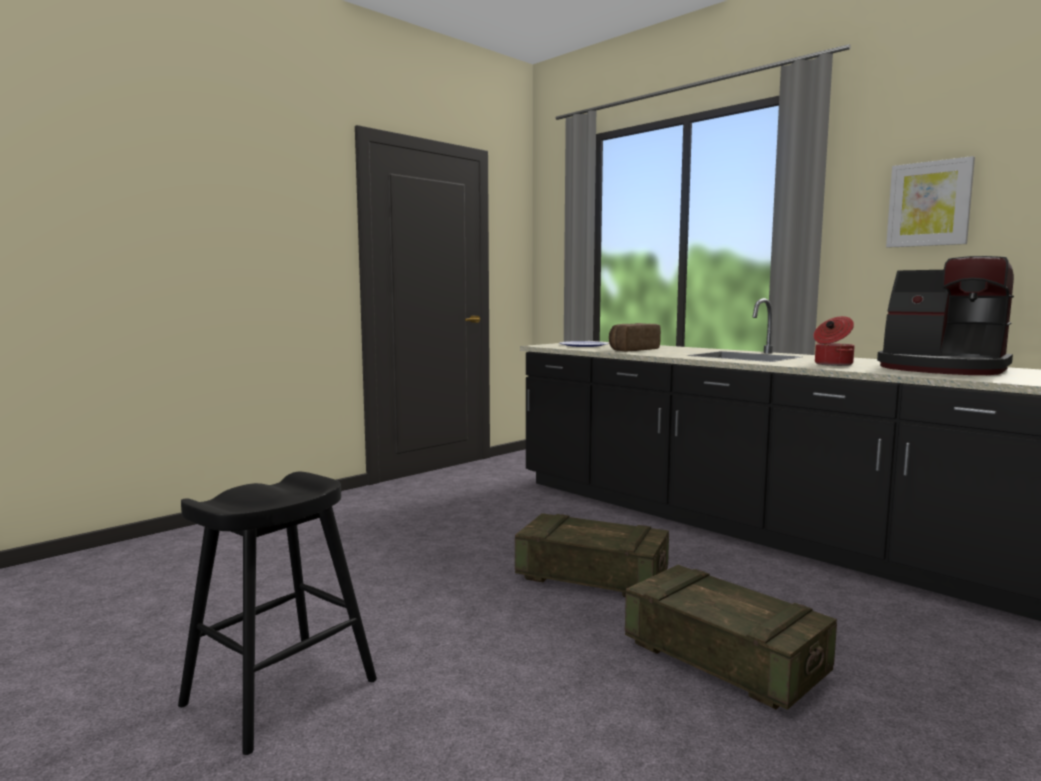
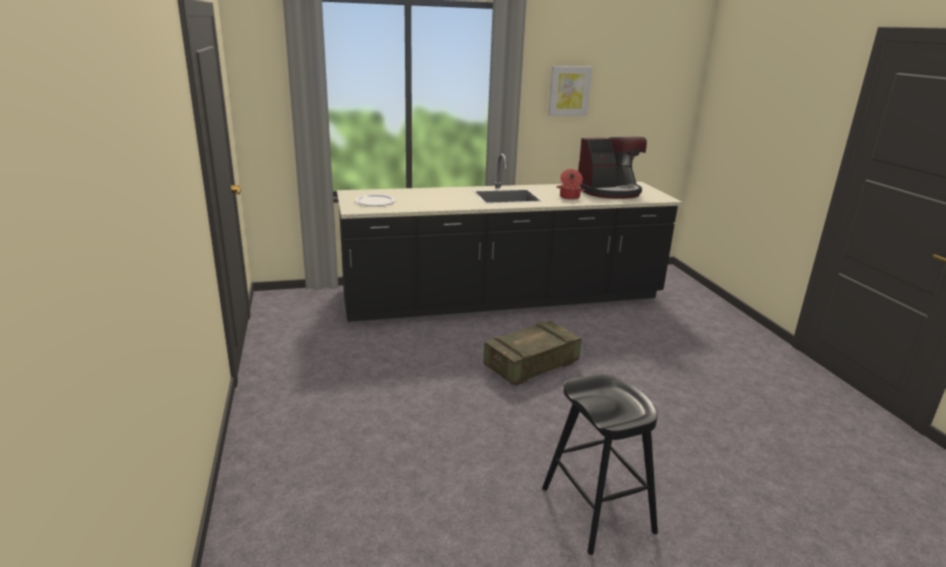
camera: 60 degrees left, 15 degrees up
(632, 350) = (432, 202): bread -> none
(723, 659) = (643, 370): crate -> none

